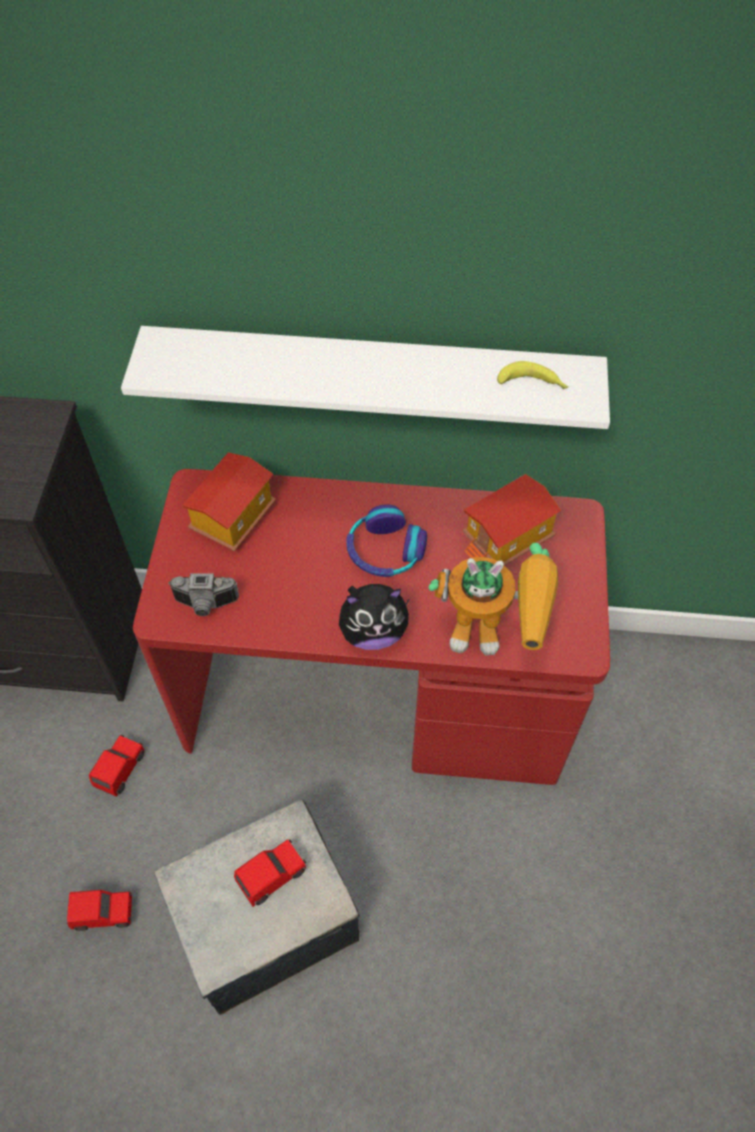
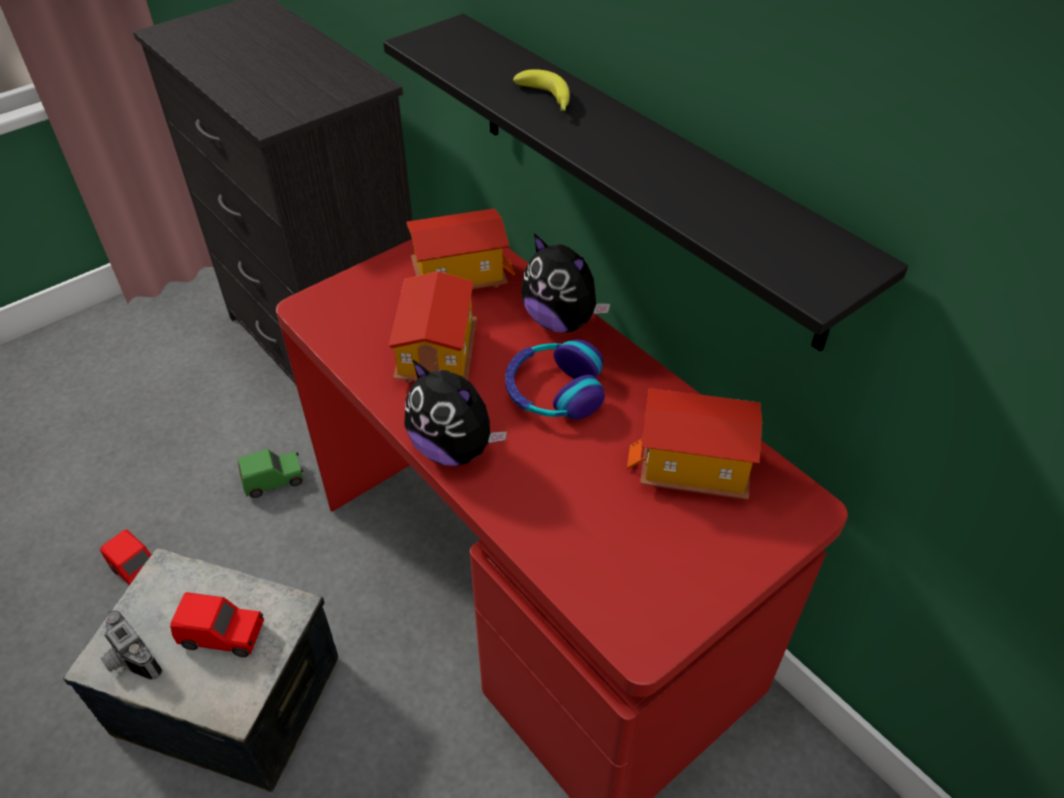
camera: 45 degrees right, 10 degrees down
(120, 769) = (274, 480): red toy car -> green toy car
(205, 605) = (351, 324): camera -> camera (128, 660)
(291, 583) = (438, 357): none -> toy house
(334, 501) = (561, 321): none -> plush toy
(371, 376) = (641, 173): white shelf -> black shelf
(495, 632) = (568, 542): toy robot -> none
(533, 384) = (772, 237): banana -> banana (546, 100)

